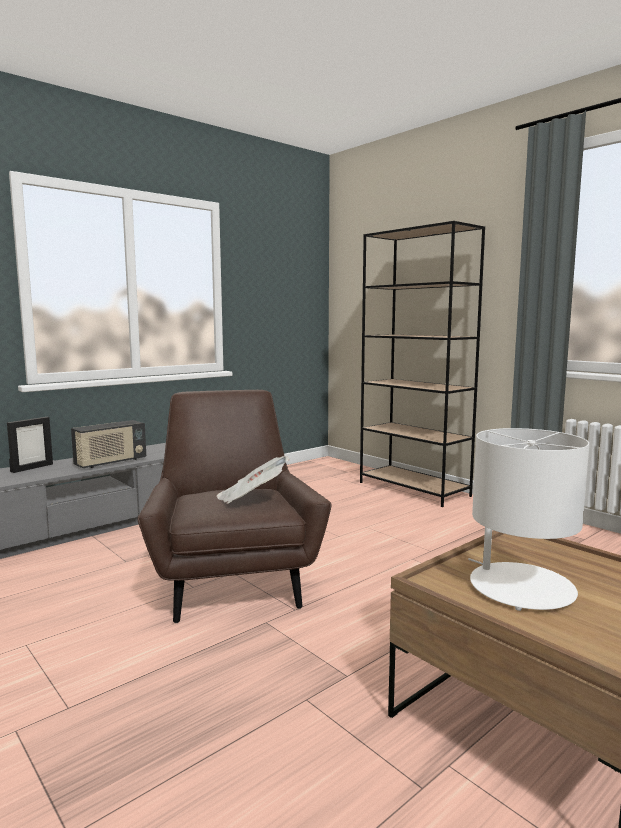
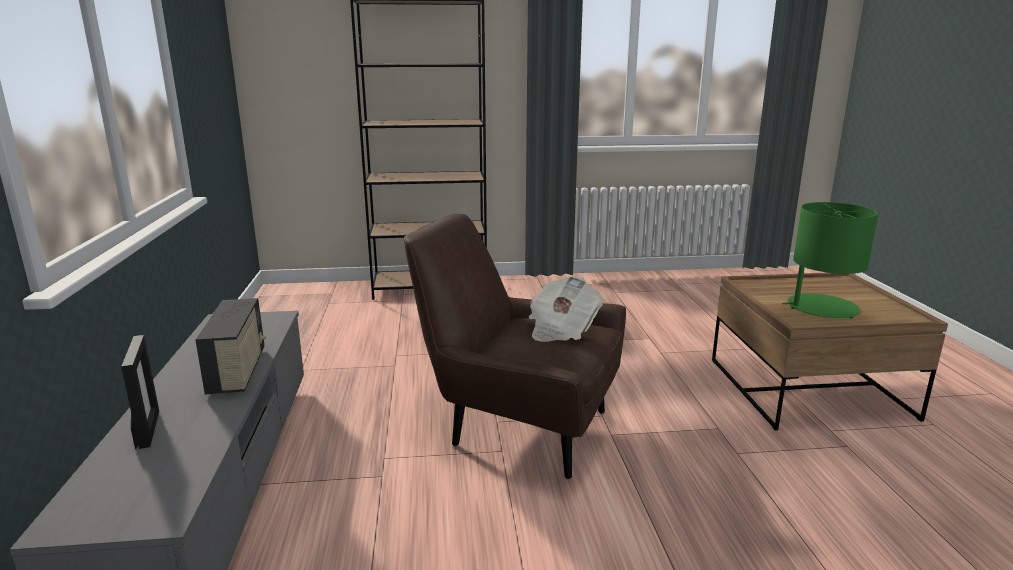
camera: 55 degrees left, 10 degrees up
(520, 587) = (821, 308): white table lamp -> green table lamp

